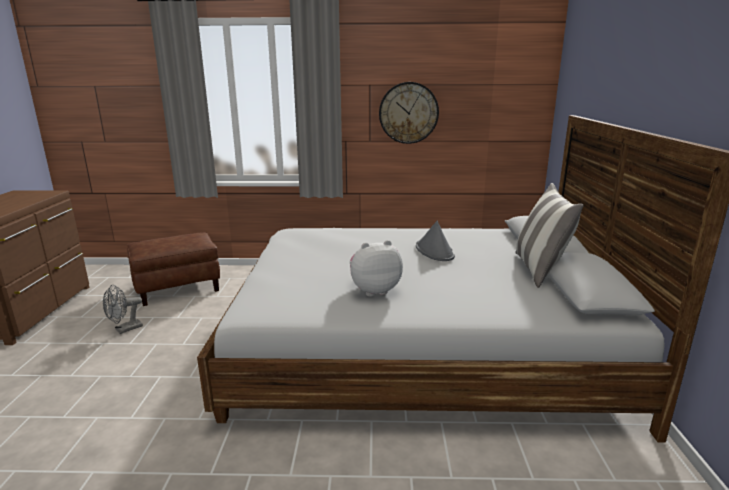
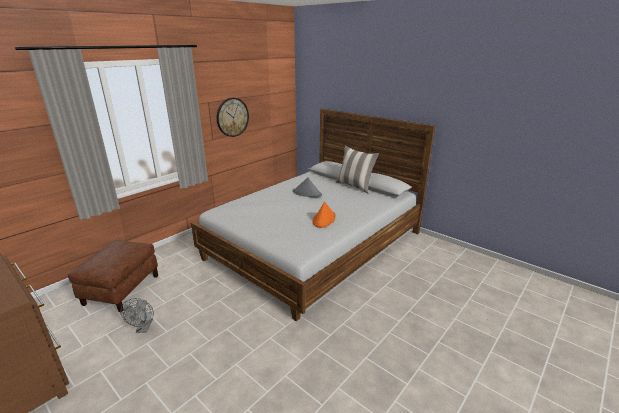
camera: 50 degrees left, 5 degrees up
(374, 290) = (324, 219): plush toy -> orange hat

